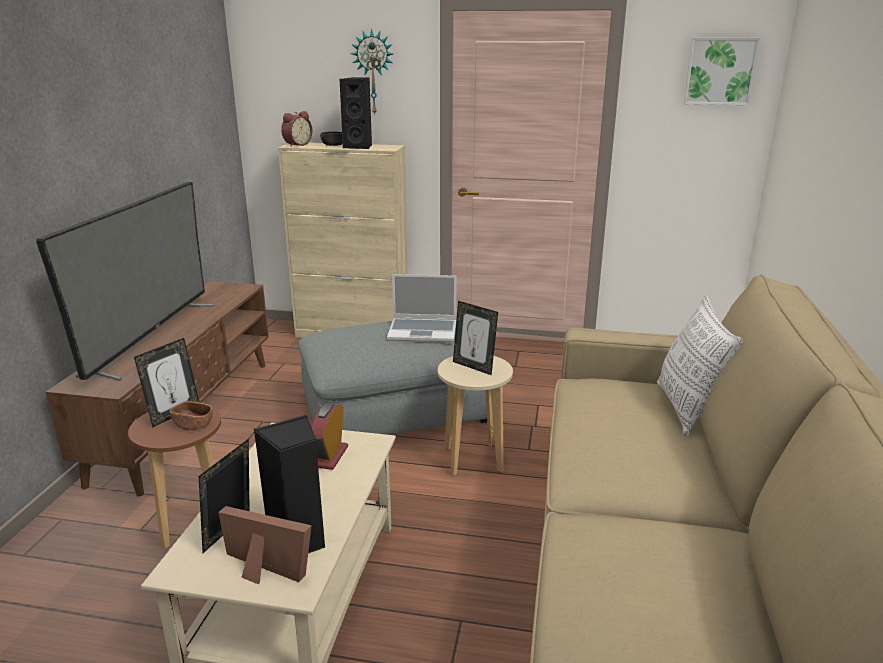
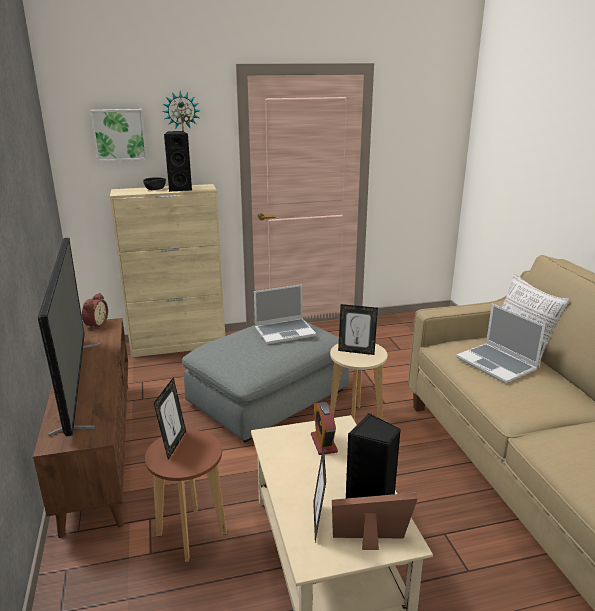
camera: 25 degrees left, 0 degrees up
(193, 425) = (200, 448): brown bowl -> none
(296, 145) = (122, 192): alarm clock -> alarm clock (95, 324)
(626, 418) = (497, 364): none -> laptop
(719, 71) = (434, 115): picture -> picture (119, 134)

